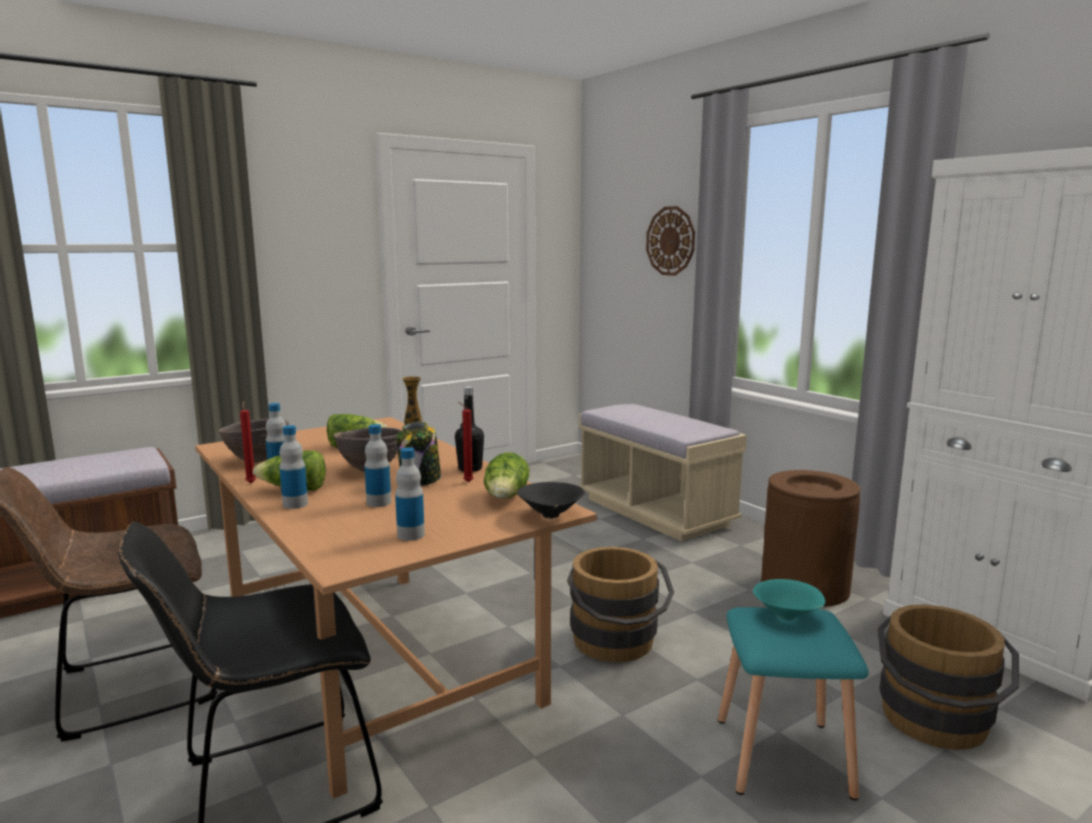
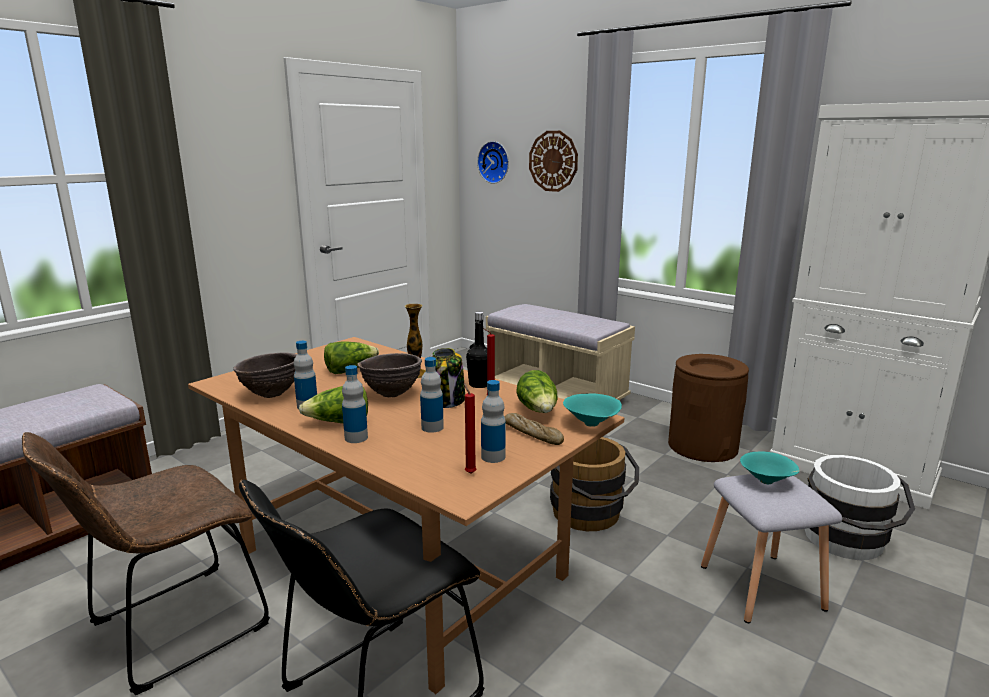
camera: 15 degrees left, 5 degrees up
(251, 482) = (289, 419): red candle -> red candle (469, 472)
(475, 519) = (532, 434): none -> bread
(550, 516) = (592, 424): black bowl -> turquoise bowl
(613, 243) = (495, 162): none -> wall clock
(784, 758) = (763, 588): turquoise stool -> grey stool
(935, 724) = (846, 543): brown bucket -> white bucket

